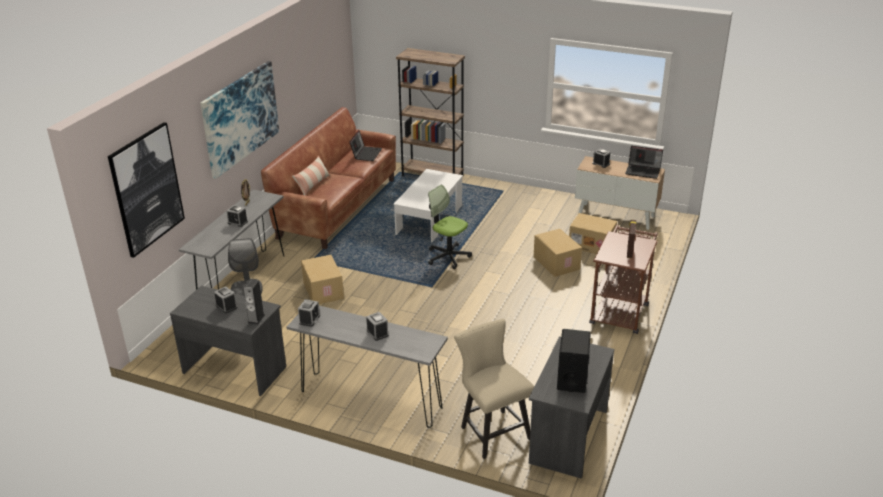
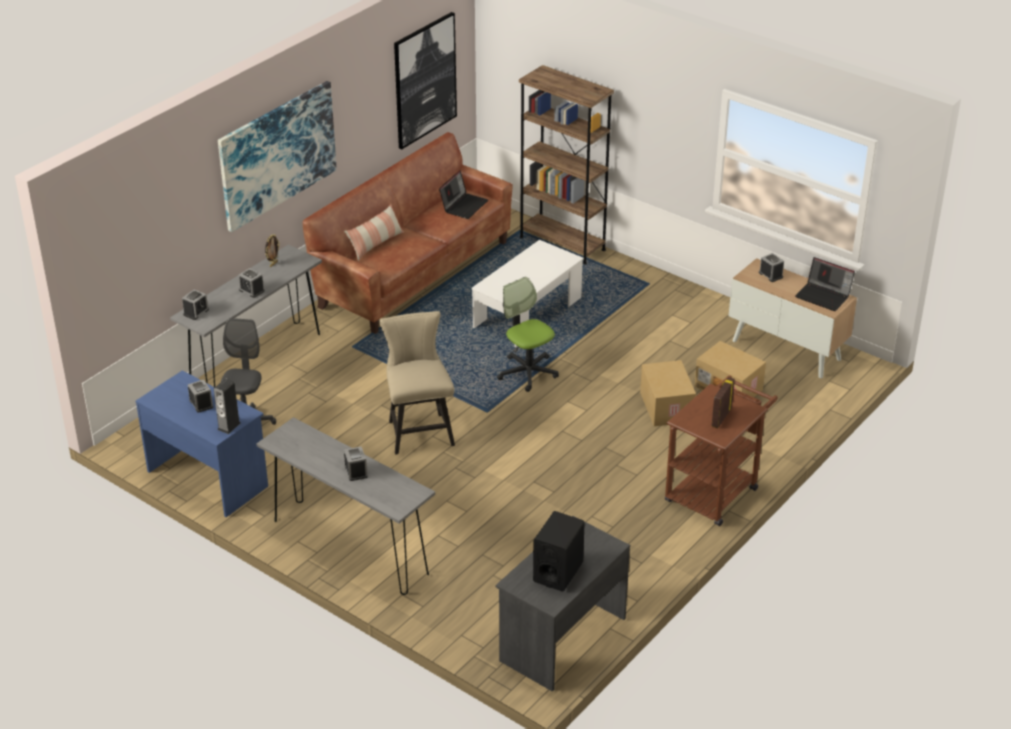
camera: 15 degrees right, 5 degrees up
(147, 189) = (133, 245): picture -> picture (425, 80)
(235, 369) = (208, 478): grey desk -> blue desk
(309, 319) = (286, 439): alarm clock -> alarm clock (196, 312)
(322, 290) = (348, 392): cardboard box -> none
(492, 430) = (475, 613): beige chair -> beige chair (419, 430)

